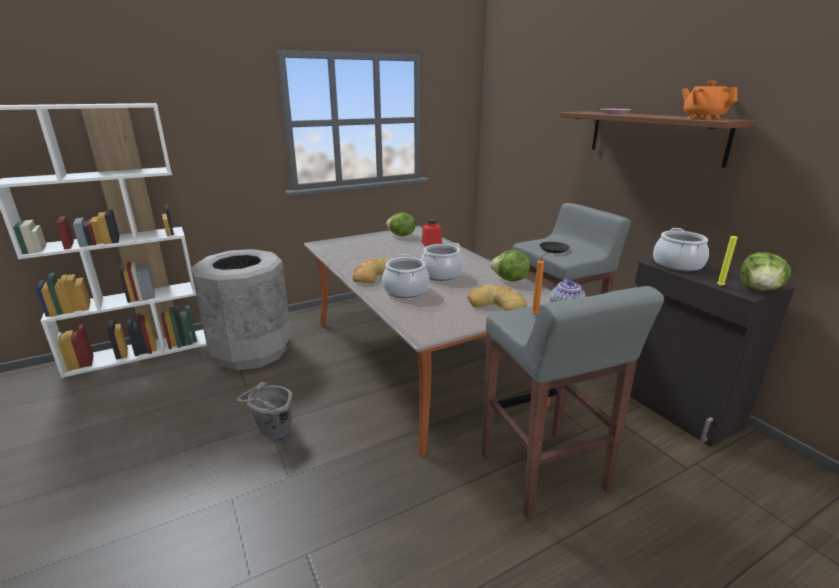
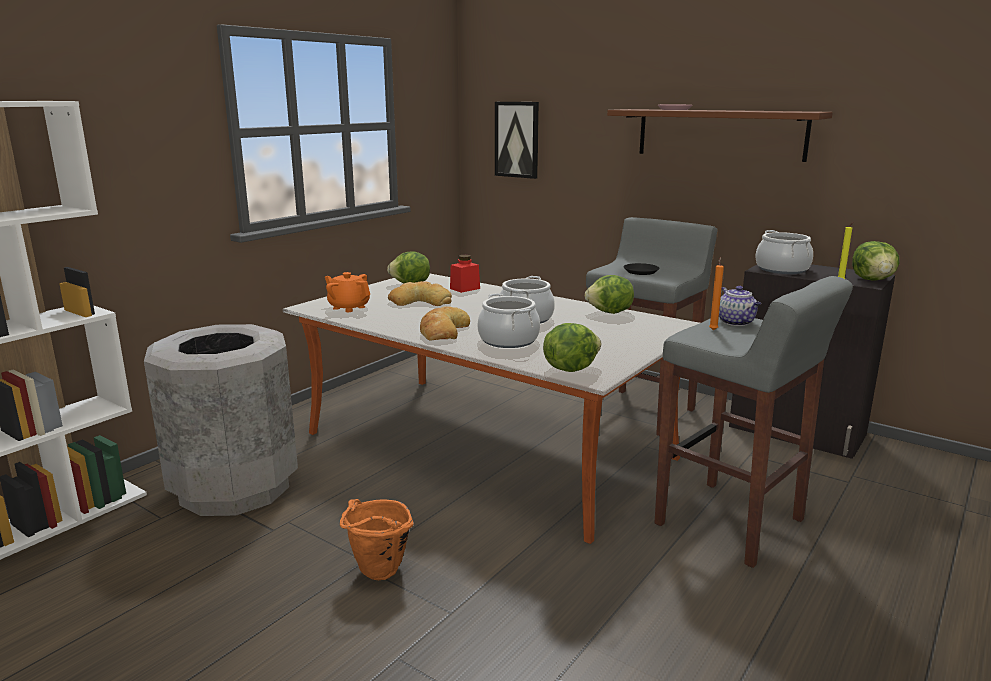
camera: 25 degrees left, 5 degrees down
(272, 434) = (377, 575): grey bucket -> orange bucket
(417, 323) = (570, 368): none -> lettuce
(497, 304) = (629, 337): bread -> bread (420, 301)
(513, 132) = (517, 139): none -> picture
(703, 118) = (784, 111): orange teapot -> orange teapot (348, 307)

